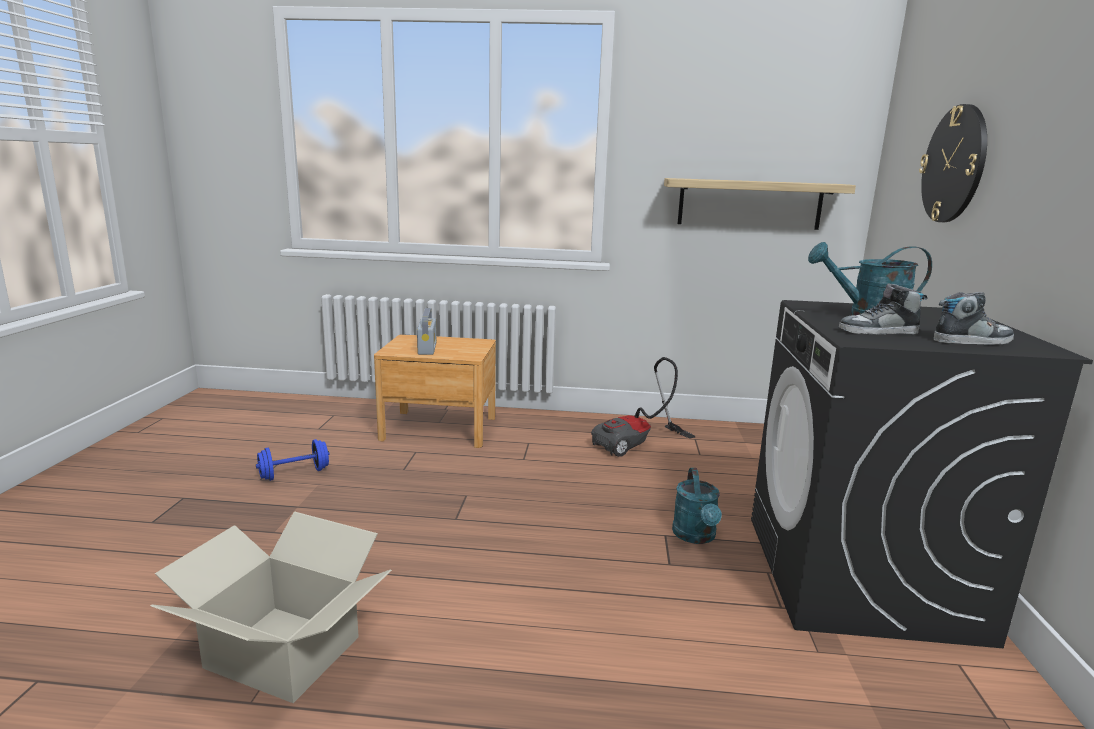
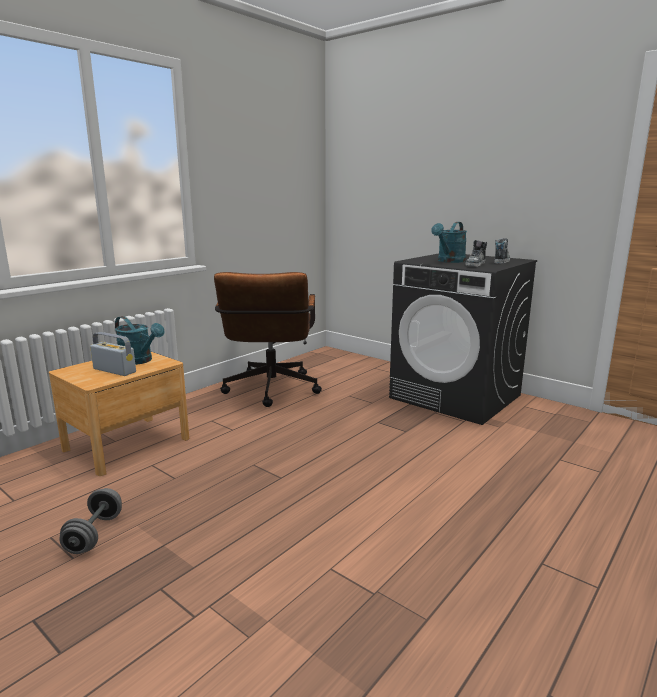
camera: 55 degrees left, 0 degrees up
(284, 651) = (378, 592): cardboard box -> none
(294, 474) = (94, 534): blue dumbbell -> grey dumbbell
(638, 445) = (270, 392): vacuum cleaner -> brown office chair
(696, 537) = (388, 415): turquoise watering can -> turquoise watering can (140, 361)
(749, 204) = (274, 209): shelf -> none
(954, 164) = (407, 180): wall clock -> none

